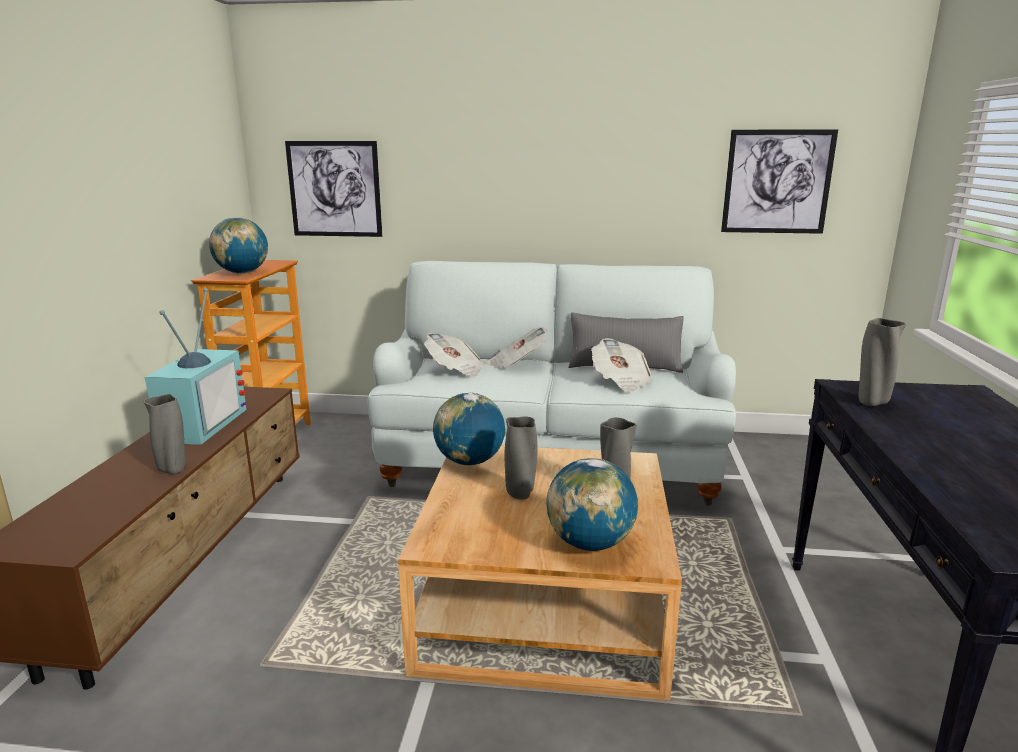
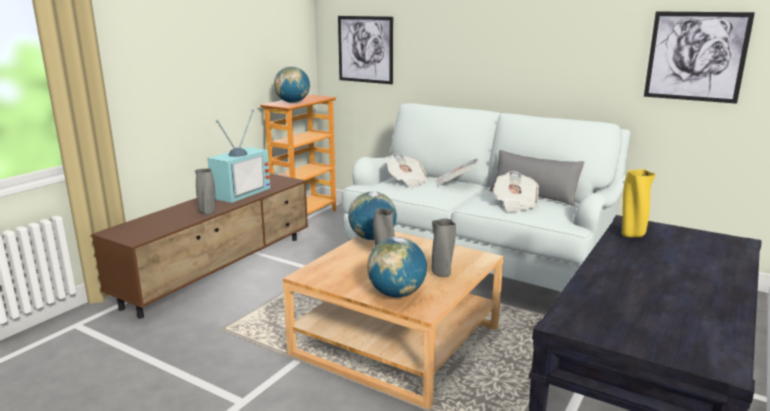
camera: 25 degrees right, 0 degrees up
(871, 403) = (631, 235): grey vase -> yellow vase

